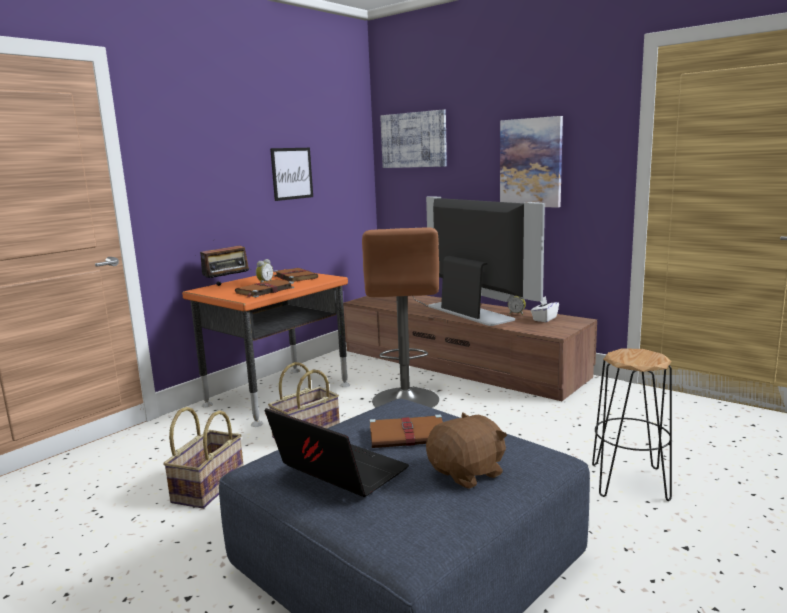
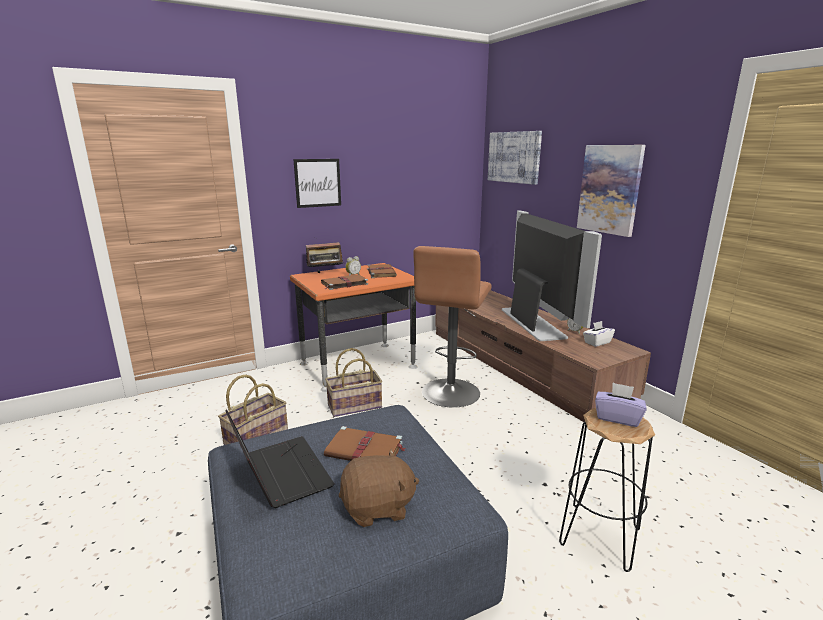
camera: 20 degrees right, 5 degrees up
(292, 173) = (398, 183): picture -> picture (318, 183)
(634, 354) = (617, 418): none -> purple tissue box

